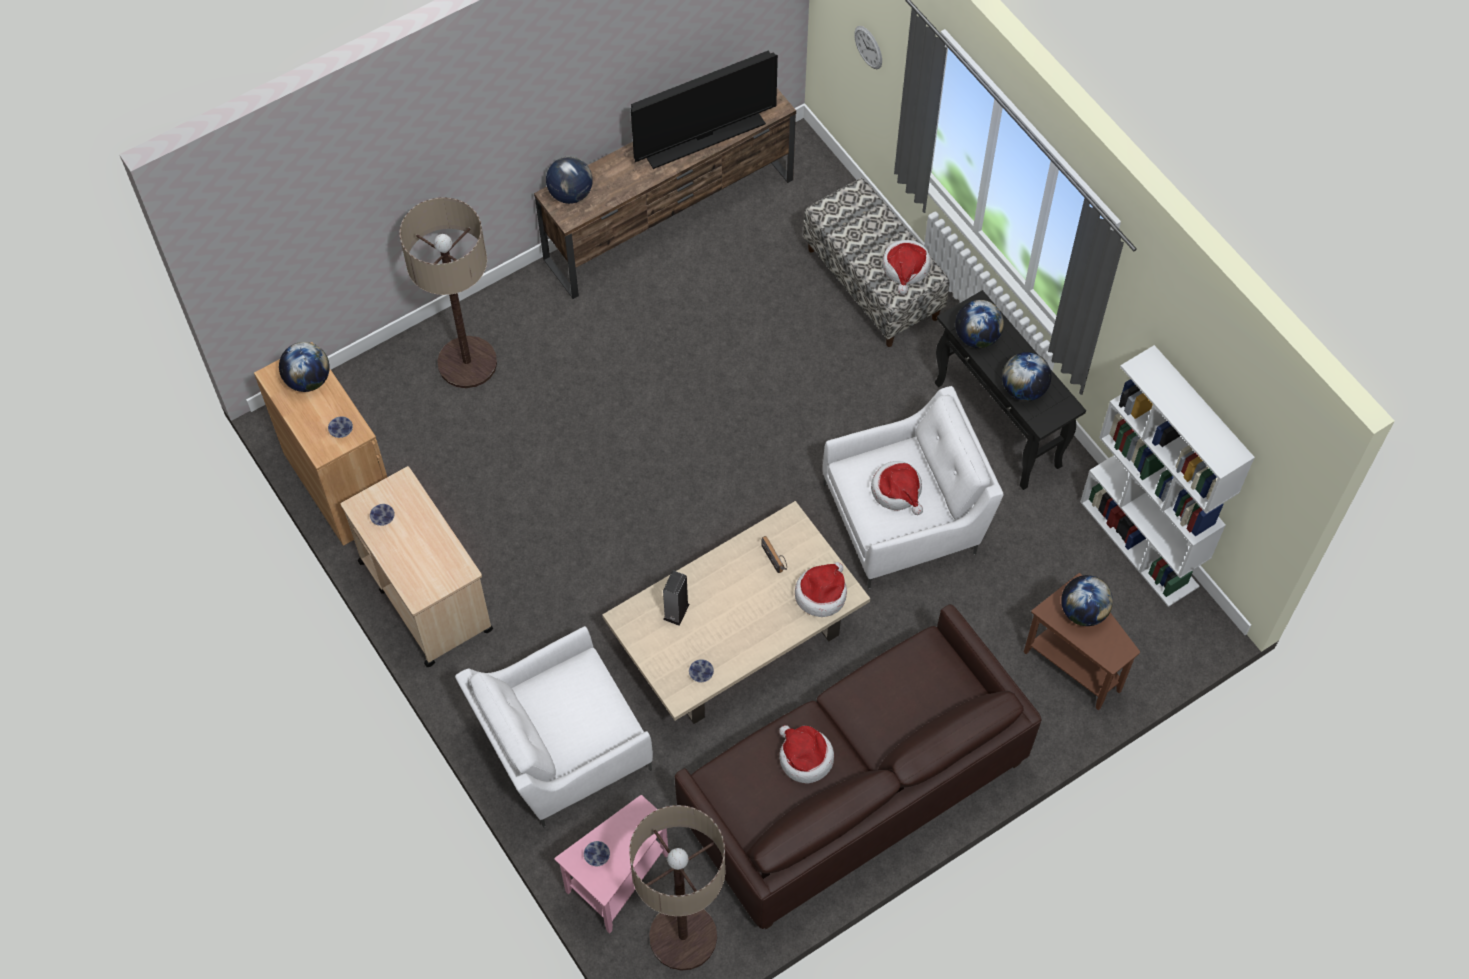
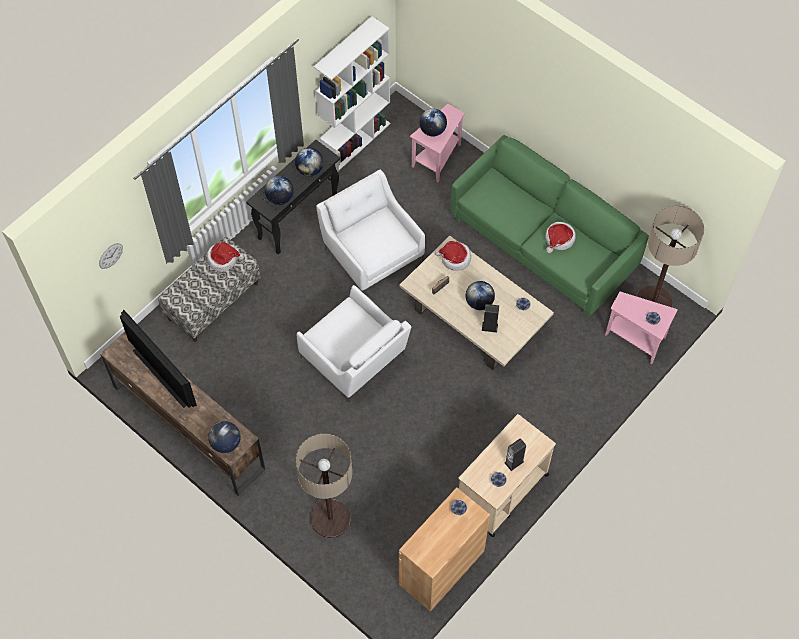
camera: 105 degrees left, 0 degrees up
(308, 380) = (428, 541): globe -> globe (479, 302)
(404, 547) = (514, 462): none -> speaker
(560, 747) = (571, 390): white armchair -> white armchair (355, 359)
(852, 788) = (543, 244): brown sofa -> green sofa
(897, 491) = (377, 235): hat -> none
(1073, 663) = (437, 159): brown side table -> pink side table

